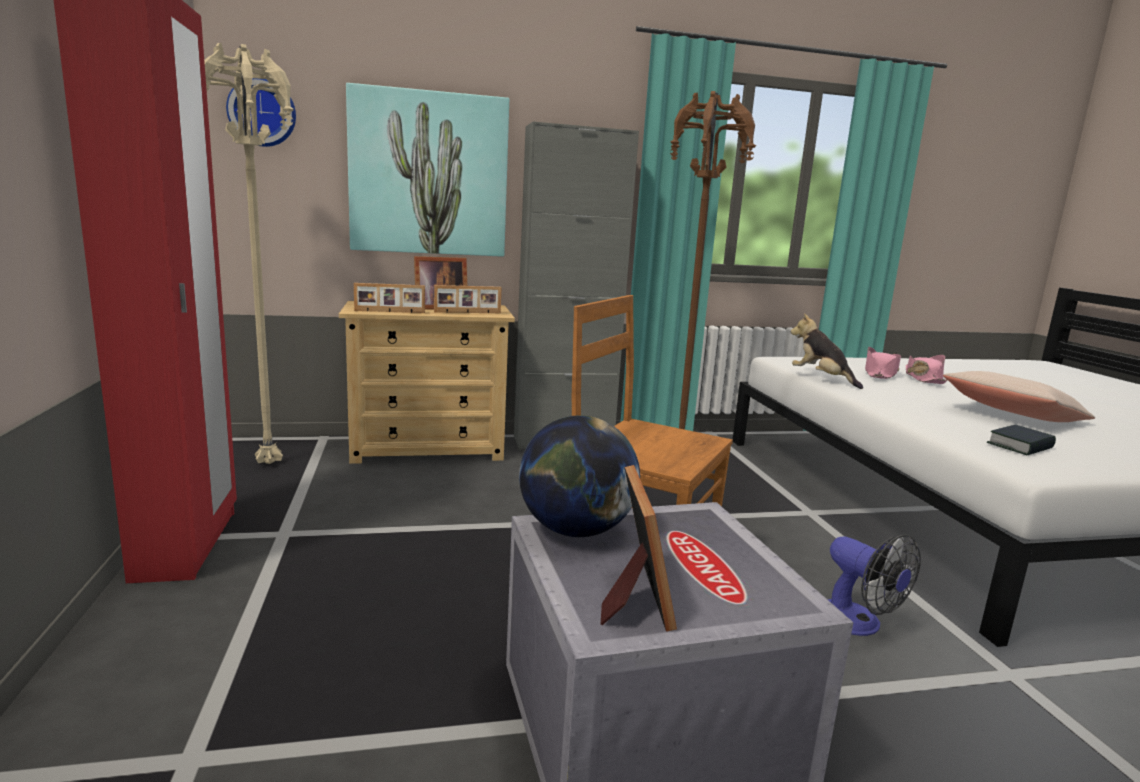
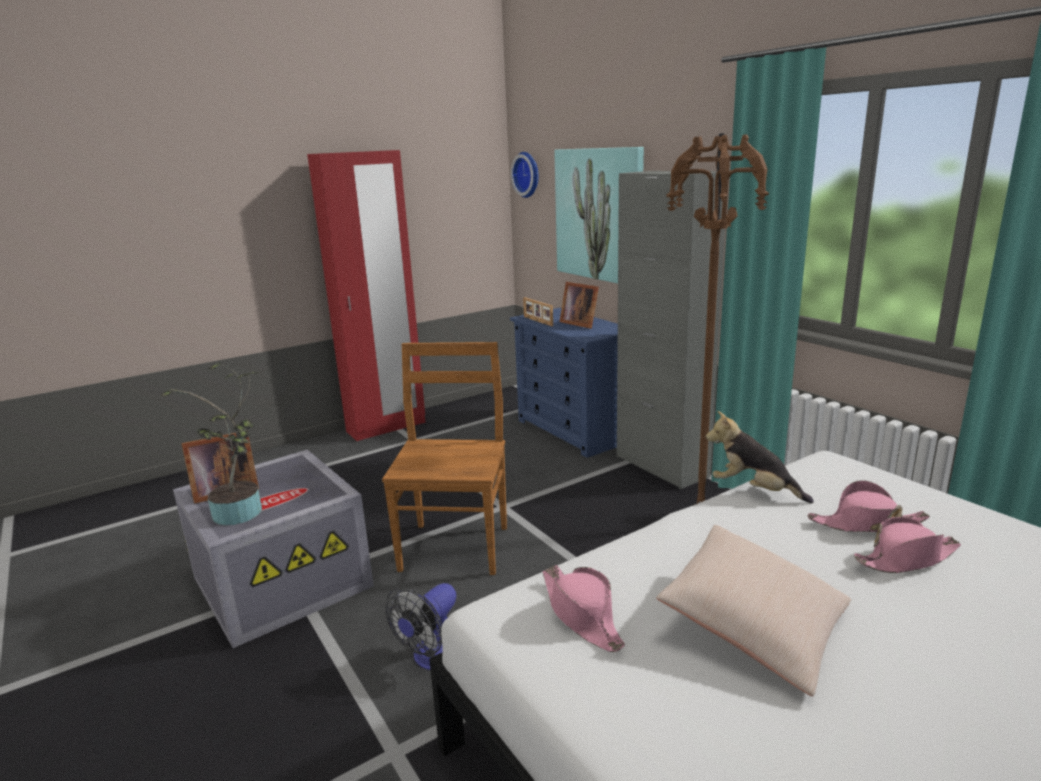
camera: 70 degrees right, 5 degrees up
(267, 465) = (491, 405): beige floor lamp -> none
(429, 448) = (574, 430): beige dresser -> blue dresser
(467, 312) = (577, 331): picture frame -> none
(575, 530) = (295, 465): globe -> none
(742, 588) = (240, 515): none -> potted plant
(821, 378) = (753, 490): plush toy -> plush toy turned 90 degrees counterclockwise
(1020, 446) = (581, 614): book -> pink hat

